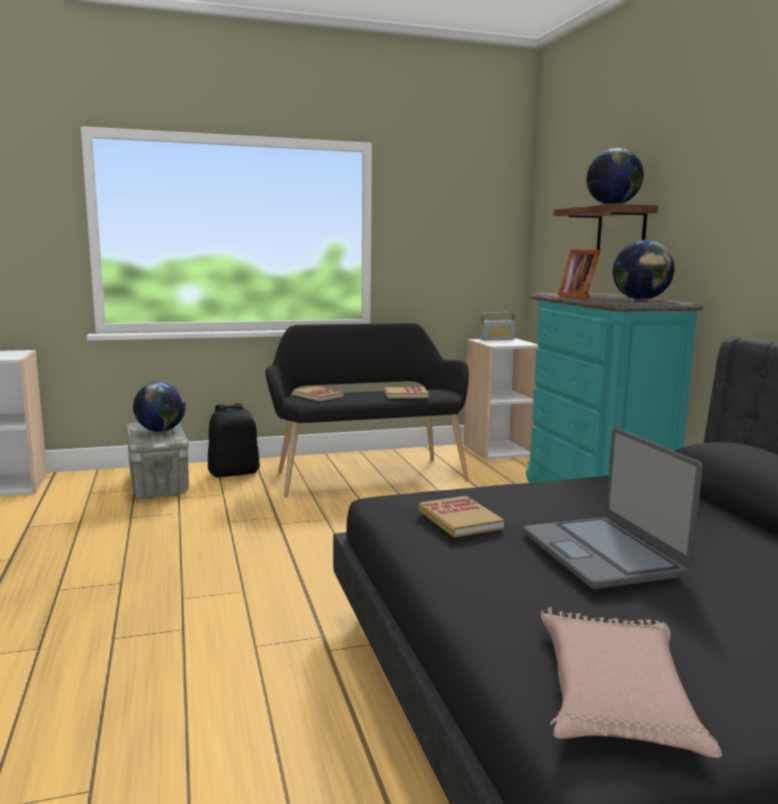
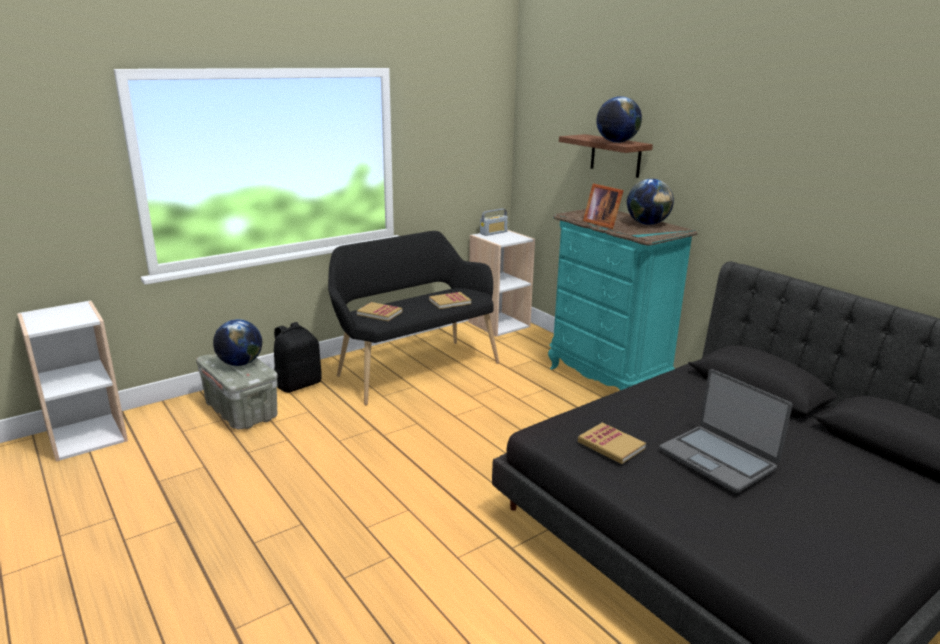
camera: 20 degrees left, 10 degrees up
(615, 691) = (800, 570): beige pillow -> none

